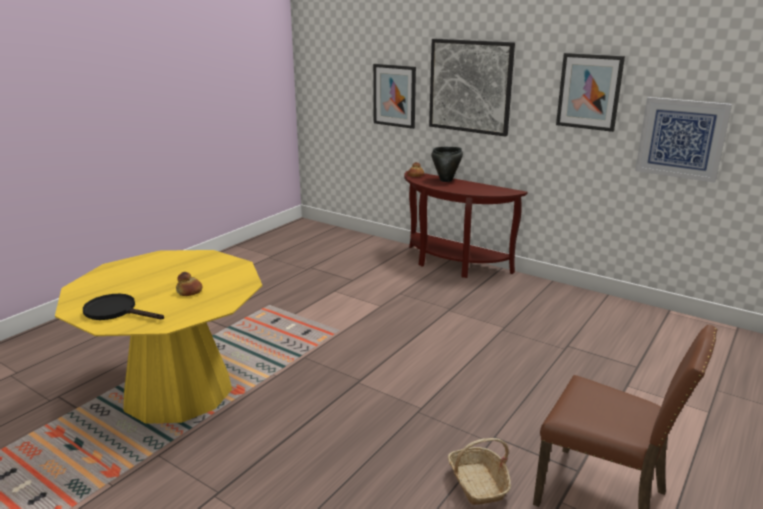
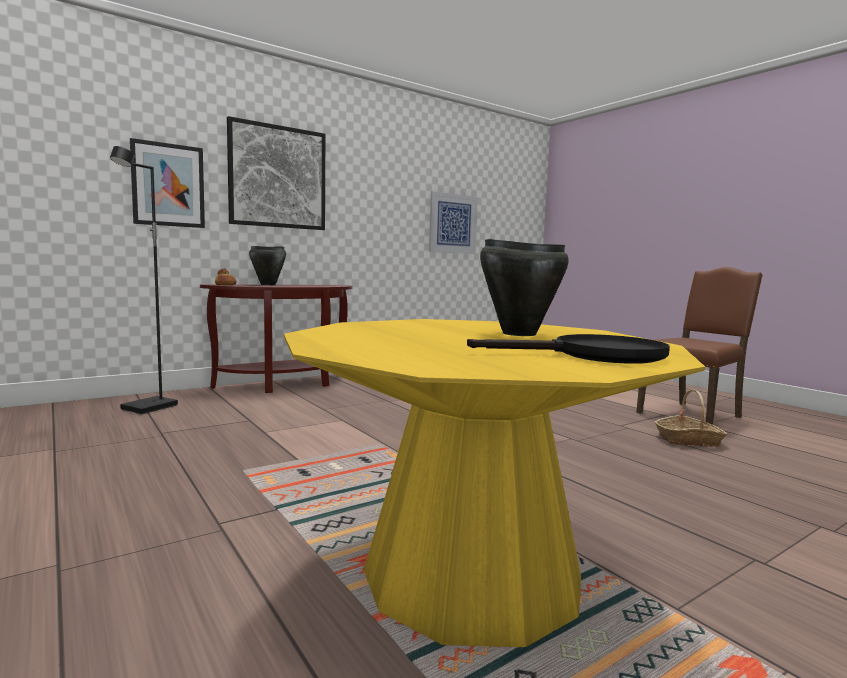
camera: 70 degrees left, 15 degrees down
(116, 311) = (593, 355): black frying pan -> black frying pan turned 135 degrees counterclockwise
(190, 291) = (518, 333): bread -> black cooking pot
(350, 248) = (149, 408): none -> black floor lamp
(589, 91) = (391, 186): picture -> none

